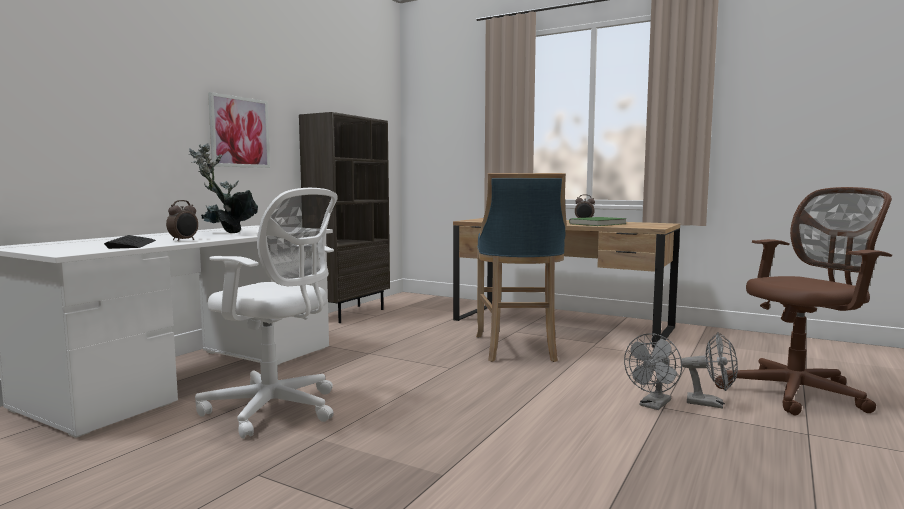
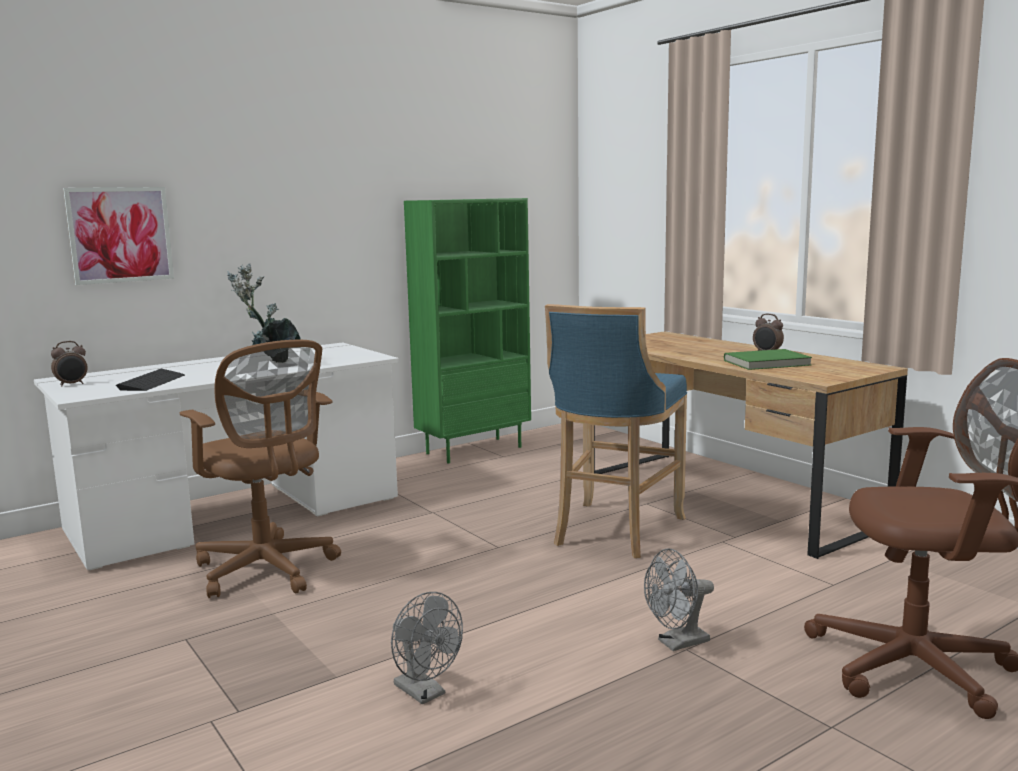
camera: 25 degrees right, 5 degrees up
(184, 240) = (207, 377): alarm clock -> alarm clock (72, 384)
(239, 132) = (320, 233): picture -> picture (120, 234)
(276, 410) = (268, 571): white office chair -> brown office chair
(349, 314) = (474, 450): brown bookcase -> green bookcase
(711, 403) = (760, 656): grey fan -> grey fan (425, 693)

